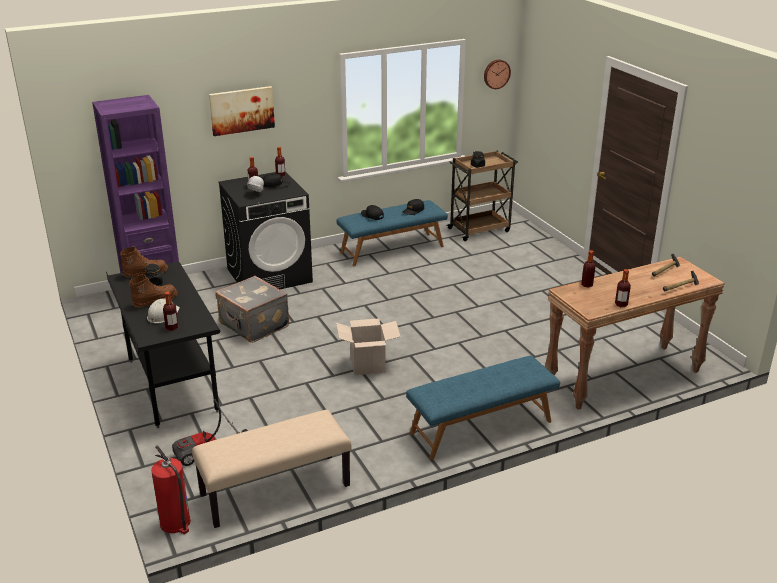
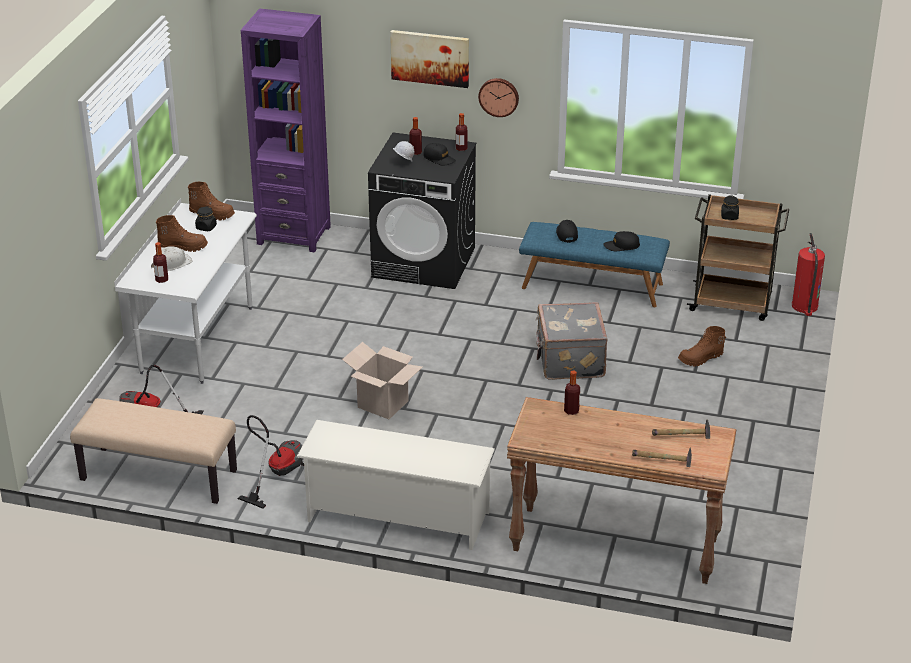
camera: 40 degrees right, 5 degrees up
(172, 386) = (196, 340): black desk -> white desk
(175, 523) = (60, 461): fire extinguisher -> fire extinguisher (804, 306)
(253, 326) = (336, 312): grey suitcase -> grey suitcase (569, 360)
(362, 442) = (277, 473): none -> vacuum cleaner
(481, 427) = (397, 517): blue bench -> white shoe rack
(496, 74) = (802, 98): wall clock -> wall clock (499, 96)
(508, 262) = (701, 359): none -> brown boot
(621, 304) = (566, 447): bottle -> none

